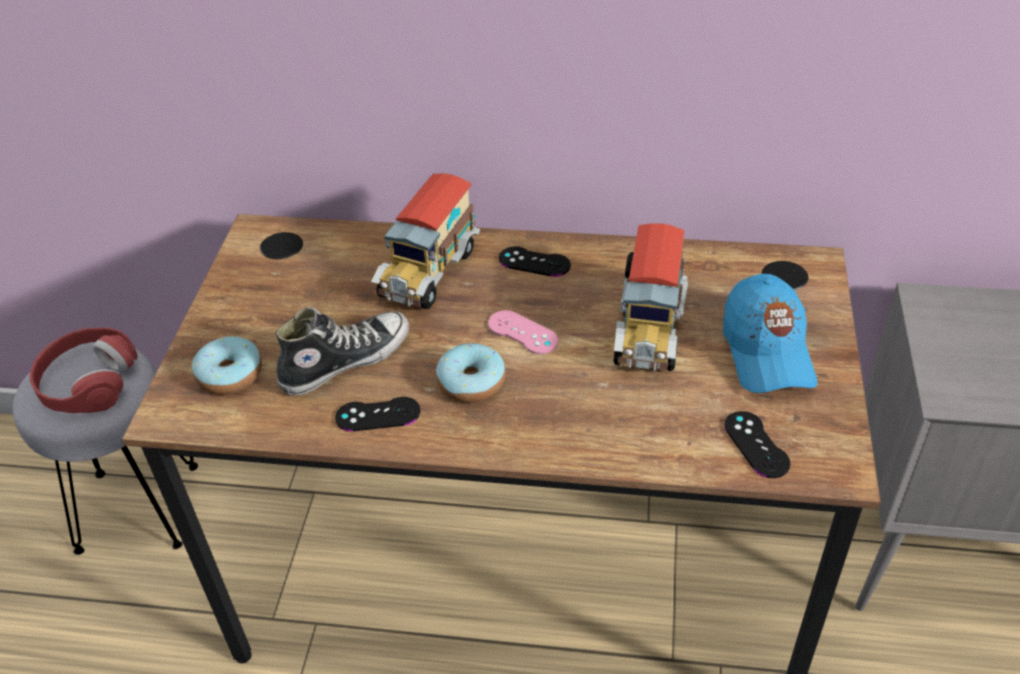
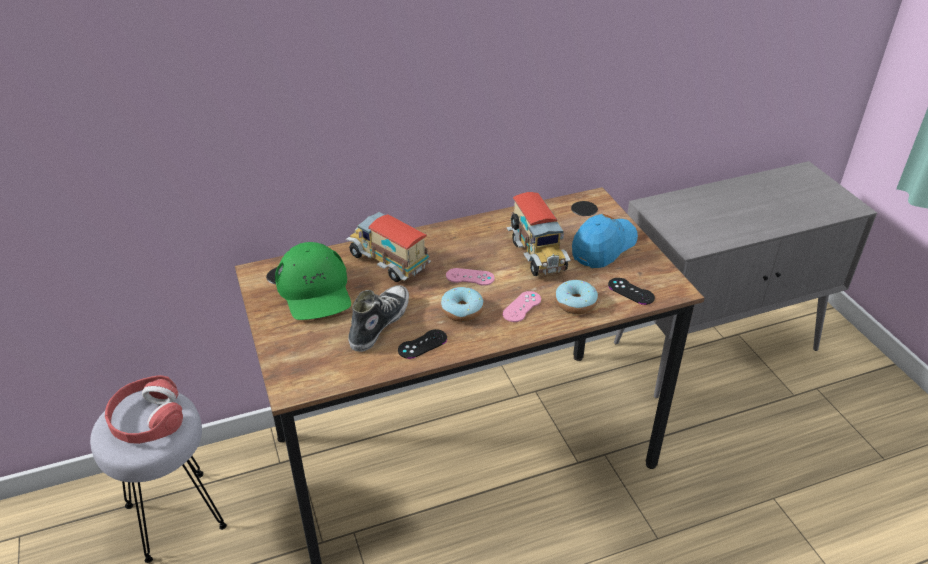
camera: 30 degrees left, 5 degrees down
(230, 374) = (312, 354): donut -> donut (575, 303)
(303, 281) = (315, 290): none -> green cap
(428, 273) = (389, 263): toy truck -> toy truck turned 135 degrees clockwise
(534, 262) = (447, 239): black game controller -> none
(562, 408) = (522, 307): none -> pink game controller
(767, 352) = (603, 247): blue cap -> blue cap turned 105 degrees counterclockwise

